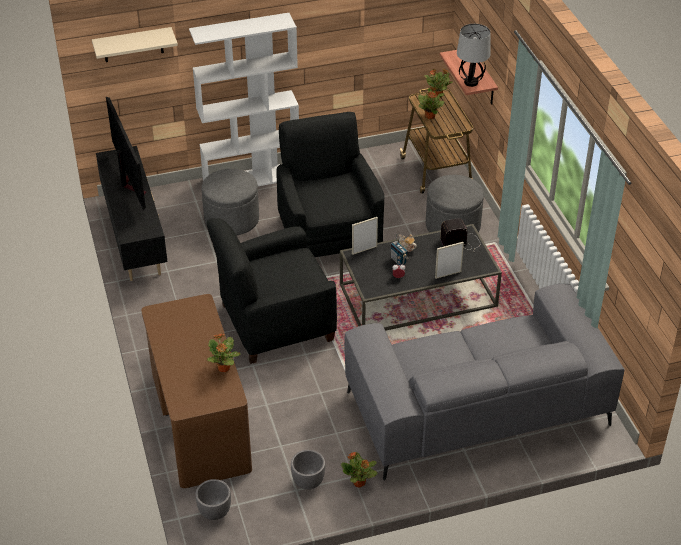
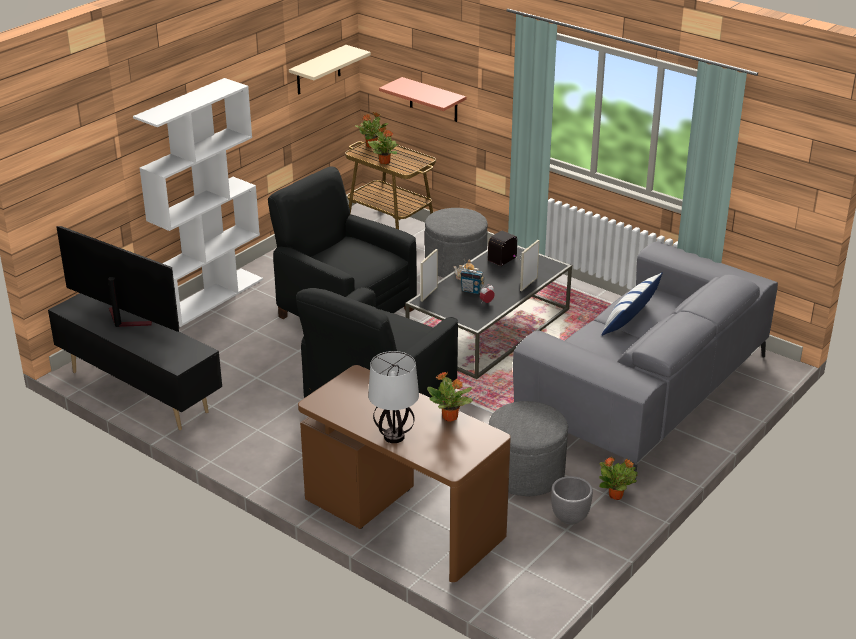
camera: 35 degrees left, 10 degrees down
(133, 45) = (76, 151): beige shelf -> beige shelf (318, 70)
(215, 513) = (512, 587): grey planter -> none
(231, 219) = (230, 337): grey ottoman -> grey ottoman (525, 473)
(471, 83) = (438, 100): table lamp -> table lamp (394, 437)
(484, 343) = (629, 319): none -> pillow

